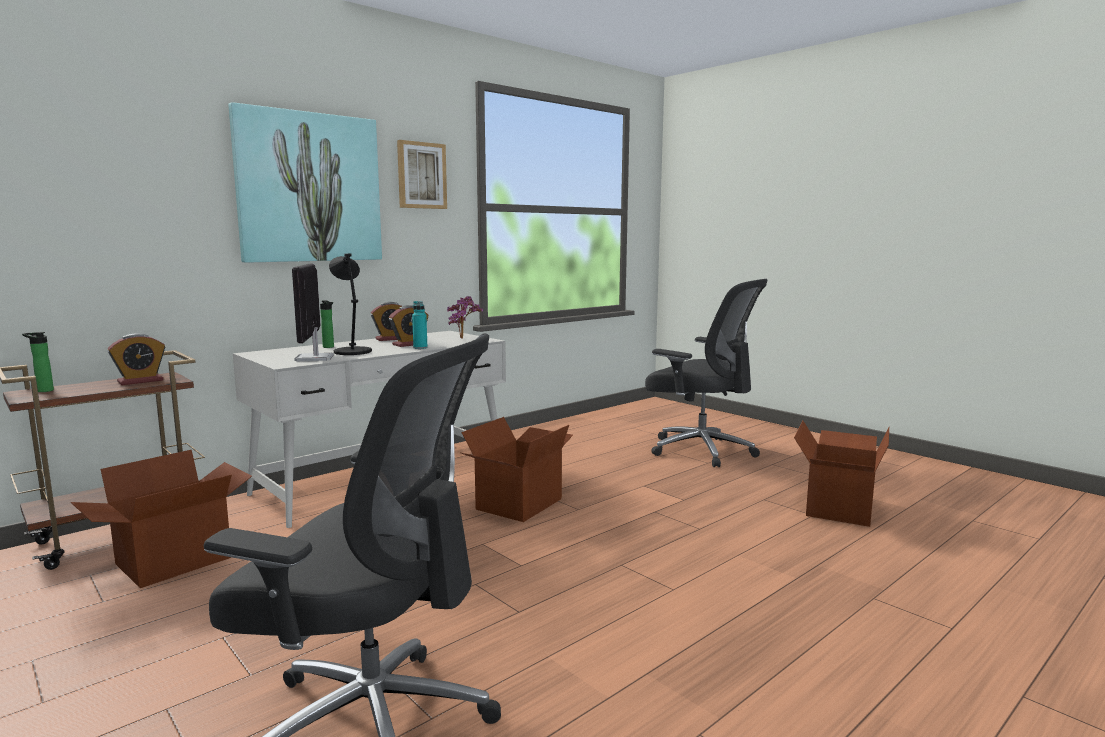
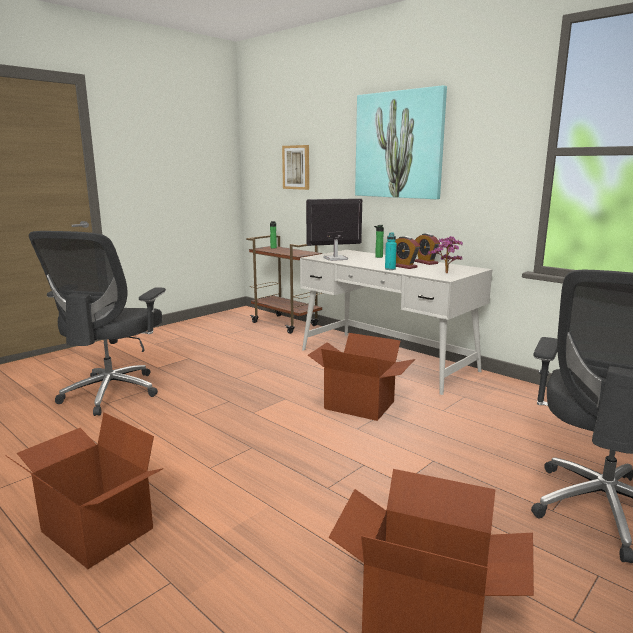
camera: 85 degrees right, 5 degrees up
(140, 381) = (296, 252): alarm clock -> none
(174, 562) = (260, 337): cardboard box -> cardboard box (95, 531)
(352, 351) = (364, 261): black table lamp -> none
(421, 175) = (486, 126): picture -> picture (296, 167)

